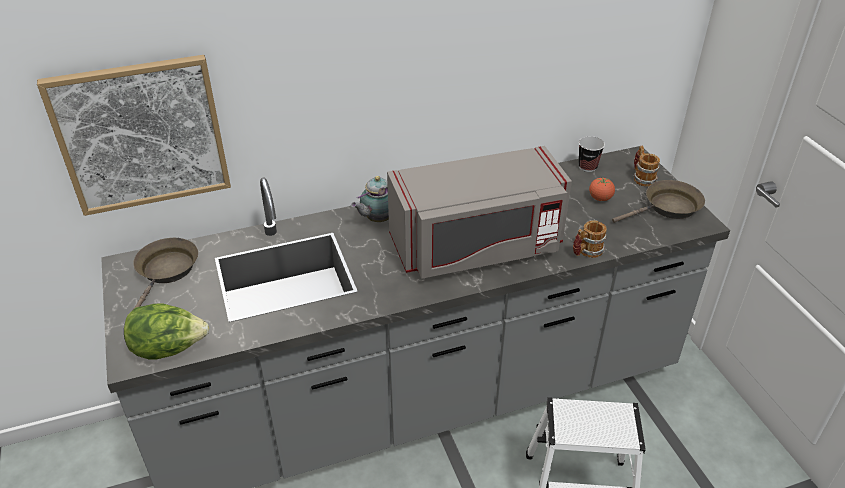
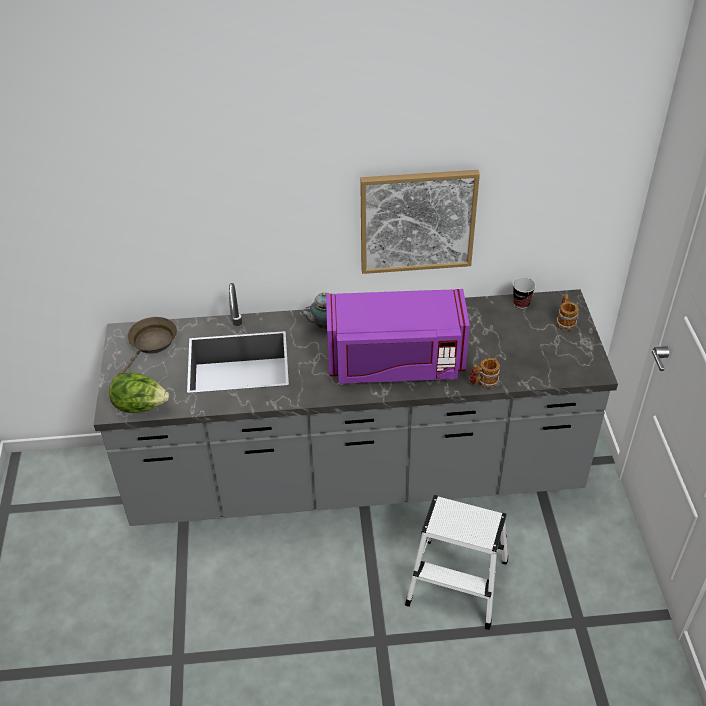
camera: 15 degrees right, 5 degrees up
(141, 135) = (144, 240): picture -> picture (417, 221)
(477, 246) = (395, 362): grey microwave -> purple microwave
(600, 198) = (518, 335): tomato -> none
(668, 208) = (573, 354): brown frying pan -> none

